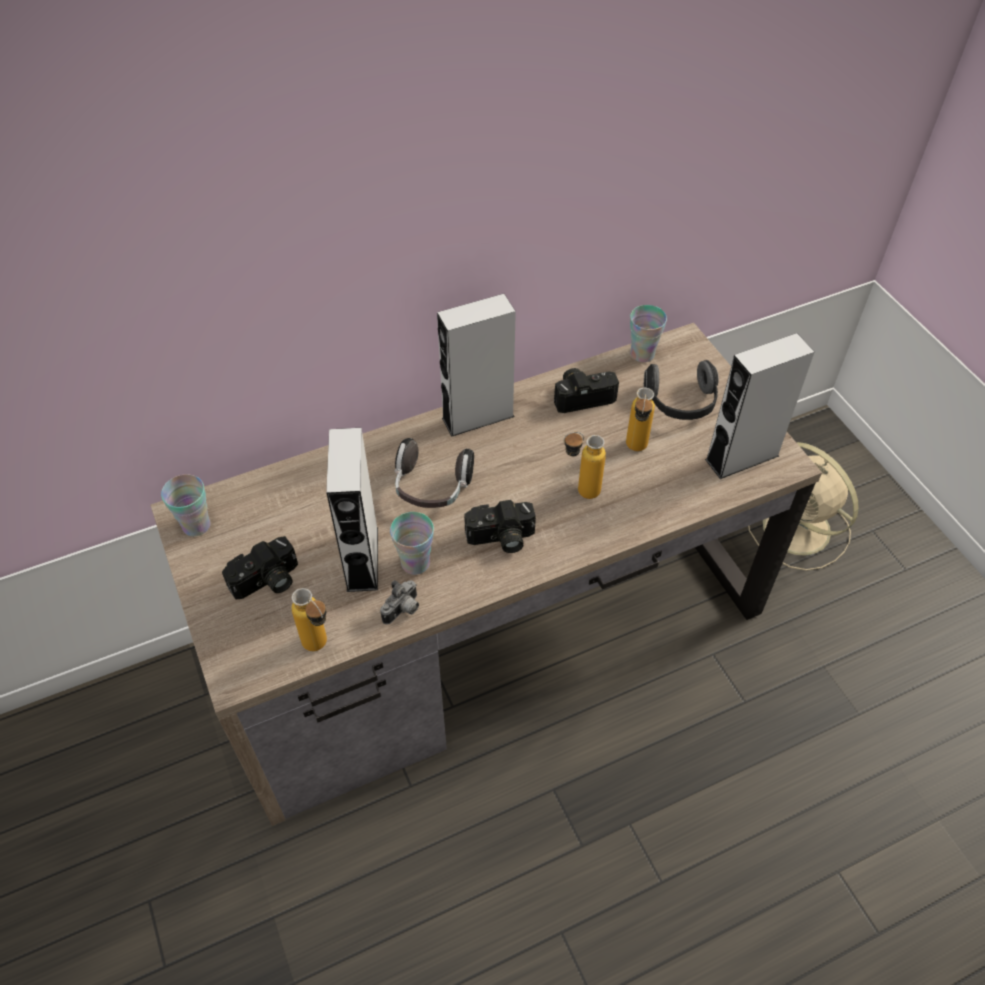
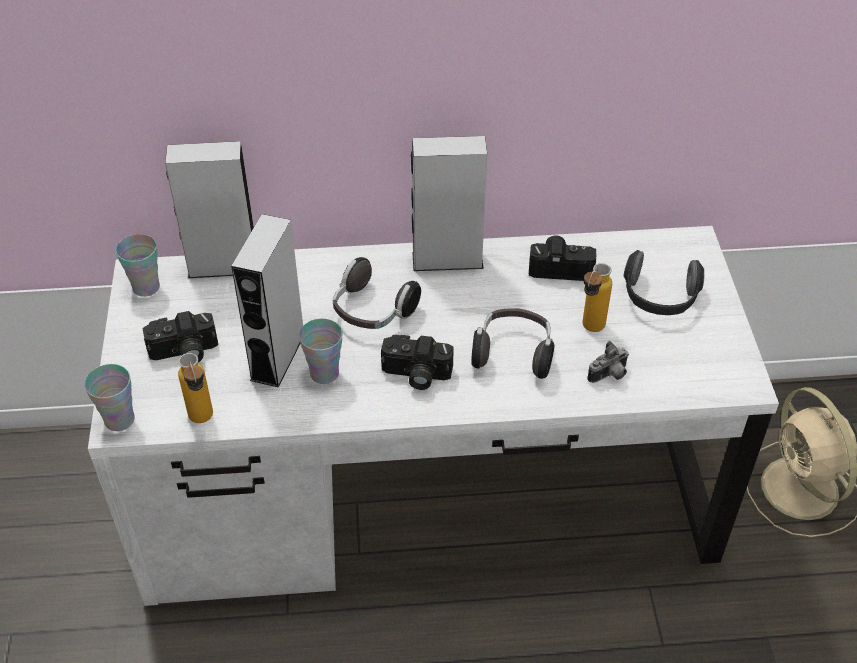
camera: 20 degrees right, 5 degrees down
(403, 610) = (293, 412): camera -> camera (609, 376)
(490, 630) = (427, 493): brown desk -> white desk
(579, 492) = (513, 353): bottle -> headphones
(642, 354) = (642, 242): cup -> cup (119, 420)
(742, 457) = (698, 366): grey speaker -> grey speaker (224, 266)

